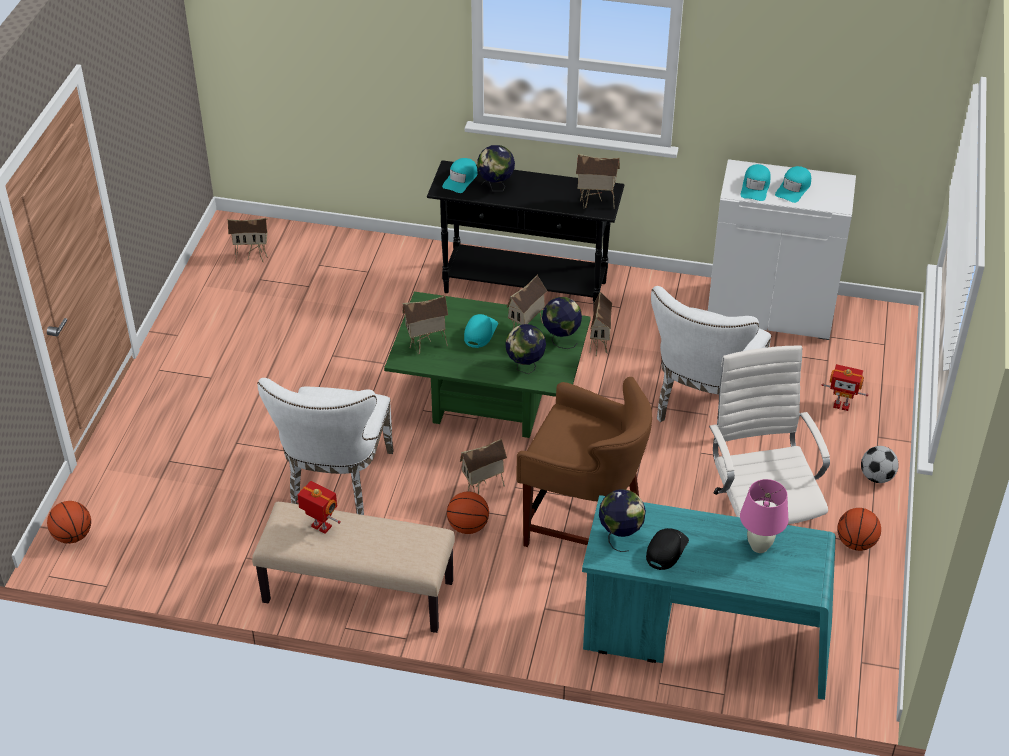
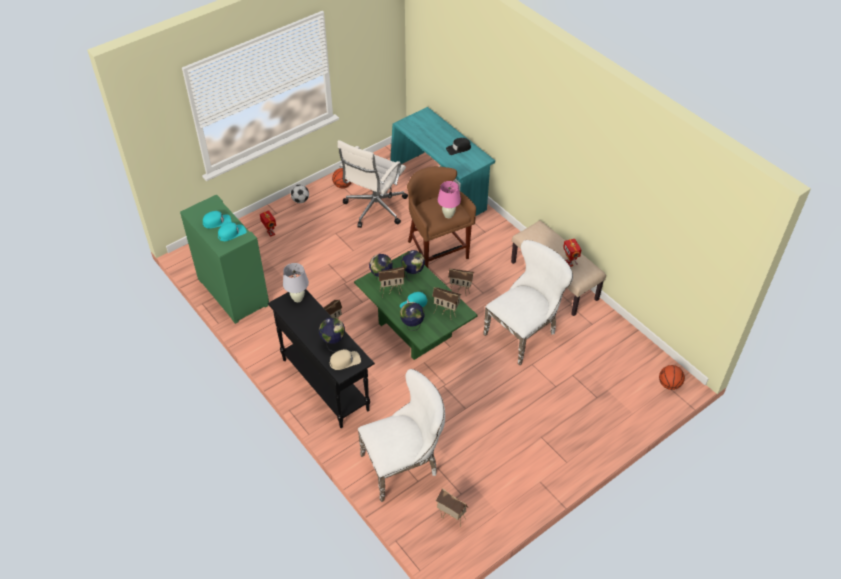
camera: 140 degrees left, 5 degrees up
(461, 179) = (345, 361): turquoise cap -> beige cap
(468, 527) = (483, 279): basketball -> none
(596, 204) = (298, 298): toy house -> white table lamp
(620, 536) = (469, 161): globe -> globe (412, 326)
(703, 407) = (325, 268): white chair -> white chair (404, 465)
(759, 546) = (424, 132): pink table lamp -> pink table lamp (448, 215)
(771, 311) = (232, 292): white cabinet -> green cabinet

